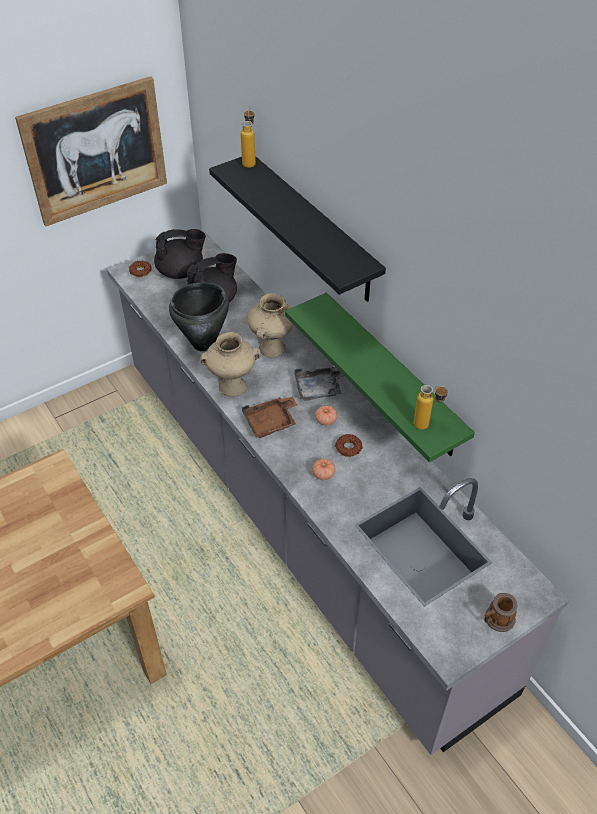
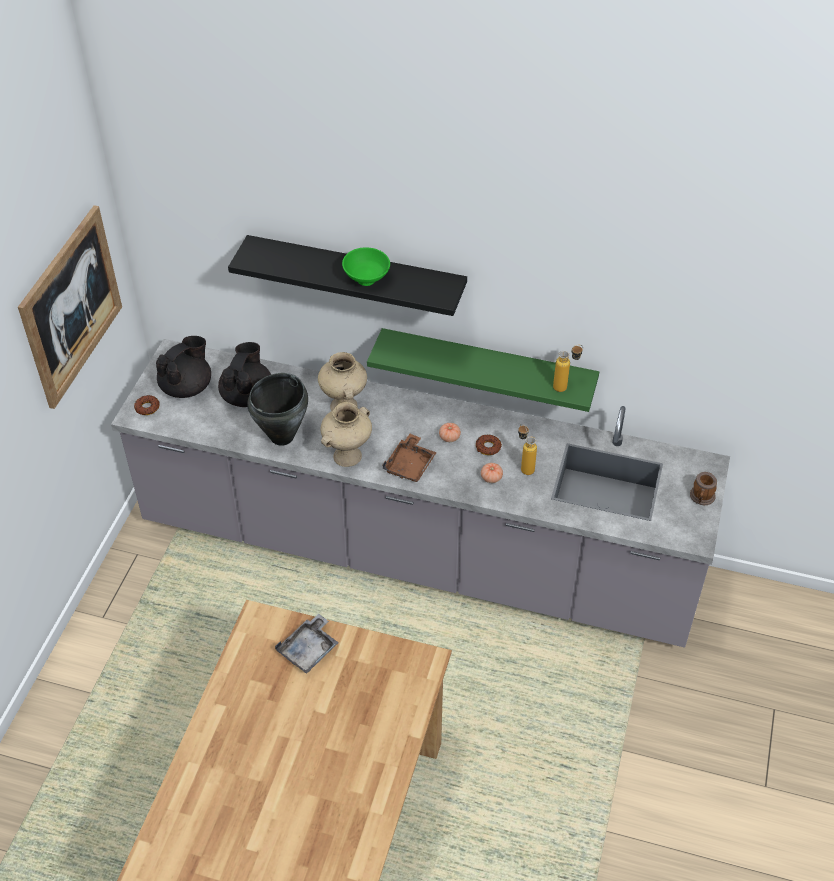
camera: 40 degrees left, 0 degrees up
(250, 161) = (256, 243): bottle -> bottle (524, 467)
(299, 228) = (367, 279): none -> green bowl
(319, 389) = (418, 416): grey tray -> grey tray (309, 650)

